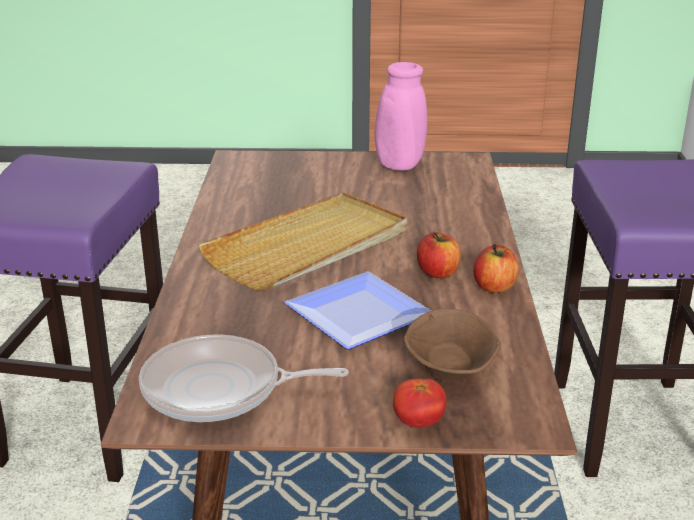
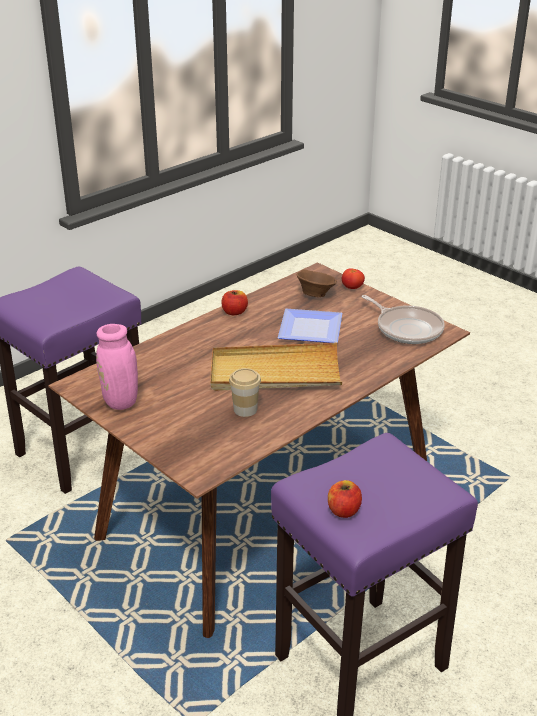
camera: 135 degrees left, 5 degrees up
(278, 206) = (245, 409): none -> cup
(438, 273) = (243, 329): apple -> apple (343, 510)

